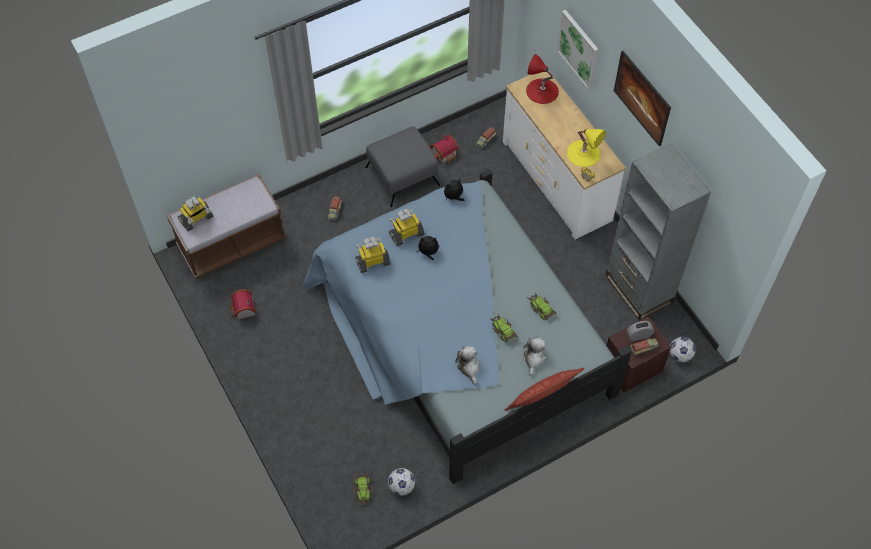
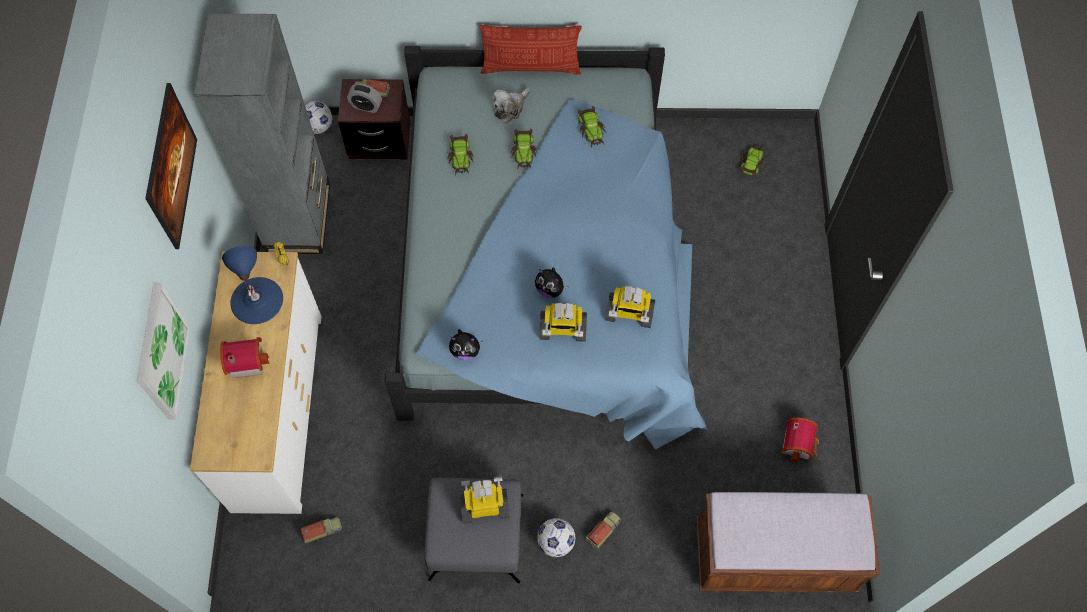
camera: 150 degrees left, 5 degrees up
(196, 219) = (839, 534): toy robot -> toy robot (485, 506)
(402, 486) = (708, 146): football -> football (555, 542)
(445, 154) = (393, 538): toy house -> toy house (245, 360)
(468, 367) = (591, 129): plush toy -> toy car
(542, 91) = (229, 430): red table lamp -> none
(583, 153) = (256, 300): yellow table lamp -> blue table lamp

